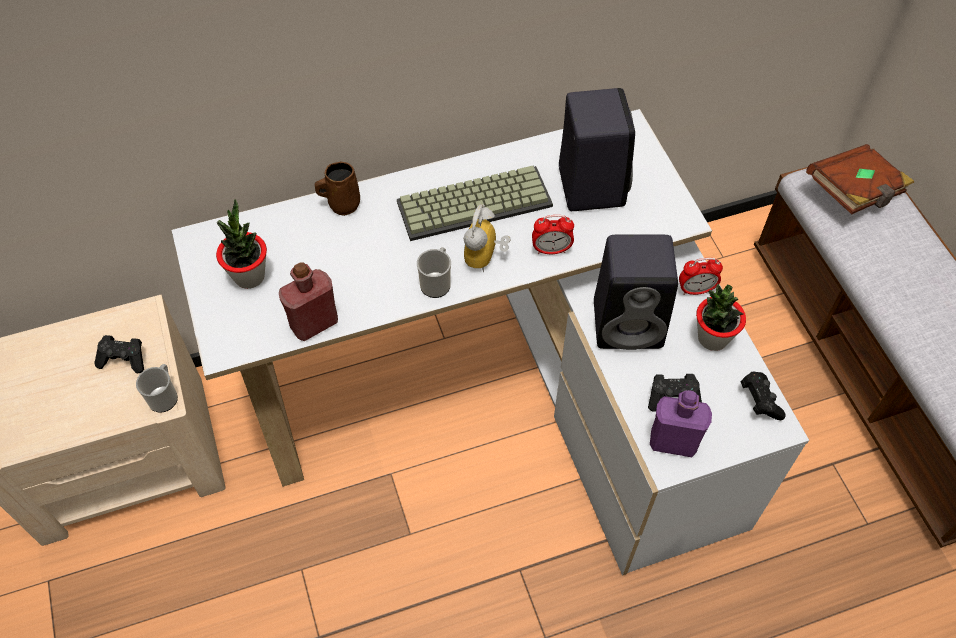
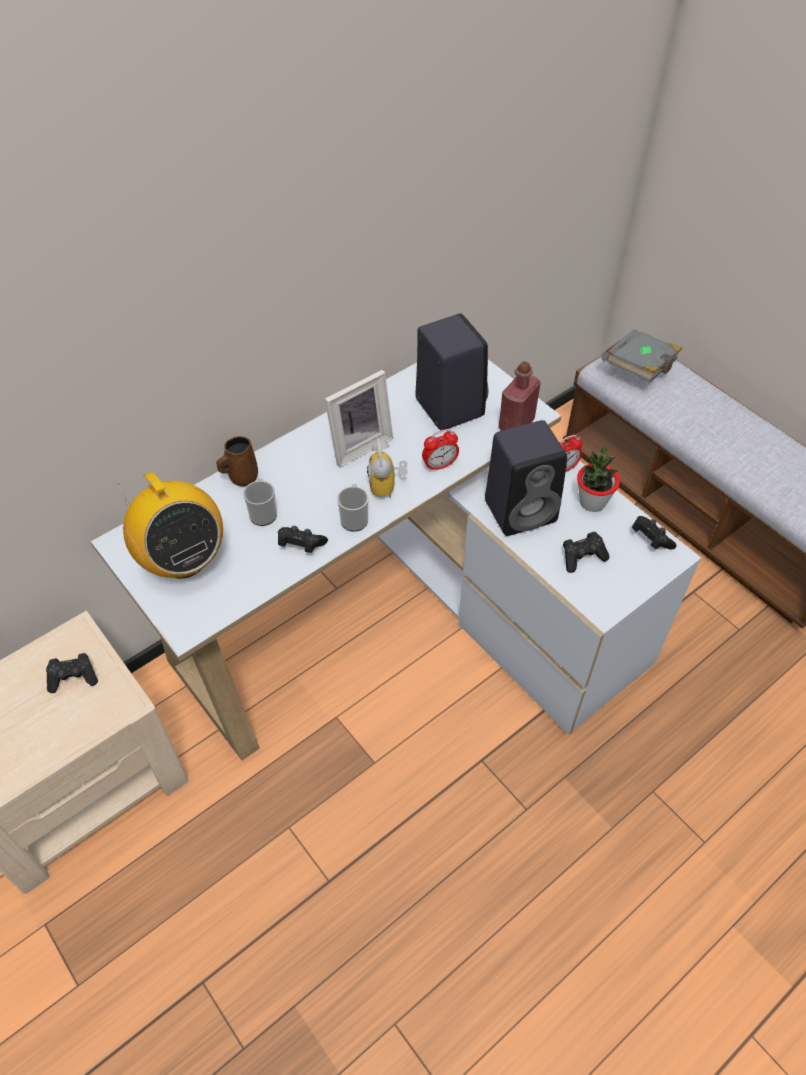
camera: 20 degrees left, 5 degrees down
(164, 396) = (128, 698): mug -> mug (263, 512)
(249, 276) = (183, 560): potted plant -> radio
(314, 323) = (260, 582): red bottle -> red bottle (516, 424)
(370, 296) = (300, 545): none -> black game controller
(475, 202) = (358, 444): keyboard -> picture frame
(673, 442) = (598, 592): purple bottle -> none
(854, 193) = (640, 368): brown book -> grey book

